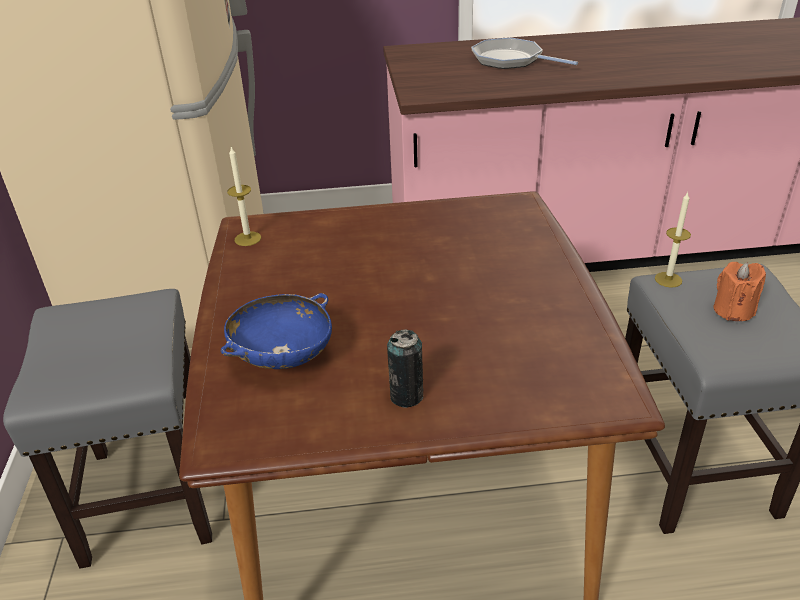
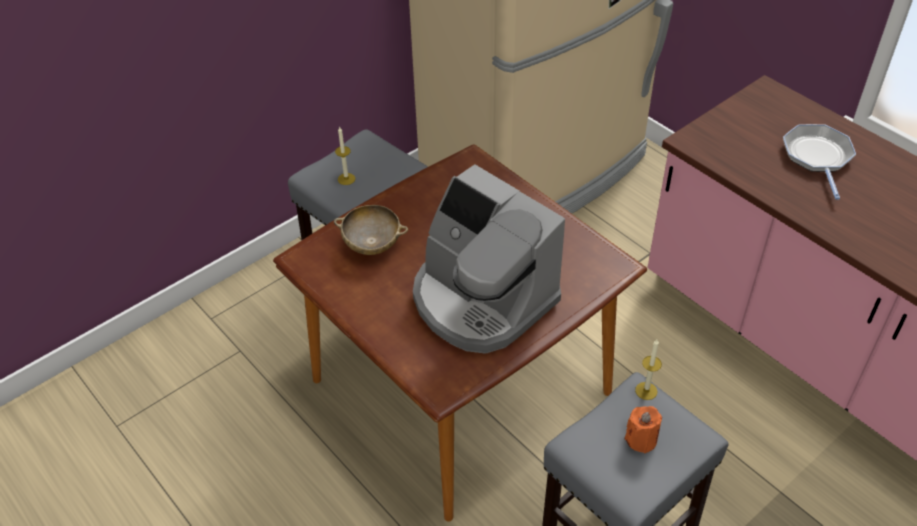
camera: 55 degrees right, 10 degrees up
(248, 239) = (460, 168): candle -> candle (346, 179)
(282, 356) = (372, 243): blue bowl -> beige bowl
(406, 396) = (379, 306): can -> none
(482, 306) = (481, 300): none -> coffee machine

